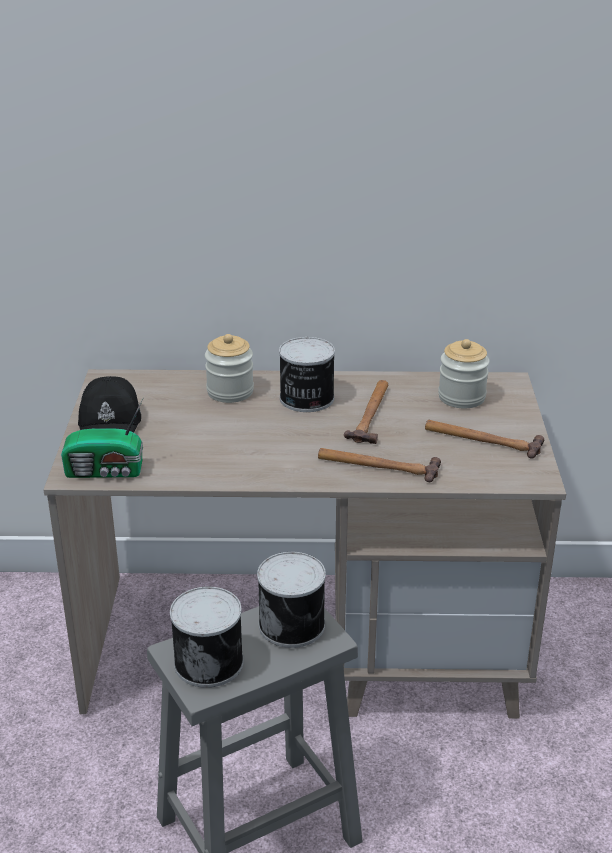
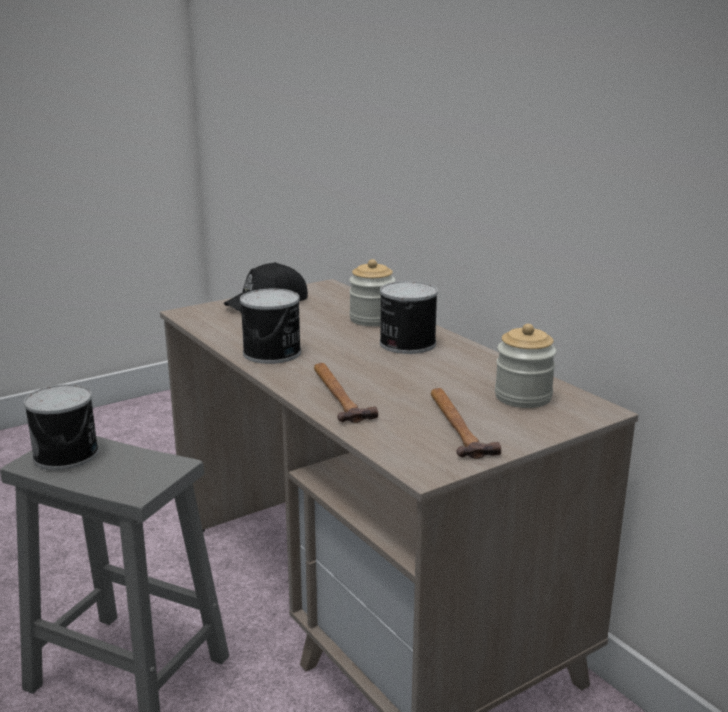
camera: 55 degrees right, 10 degrees down
(106, 471) = (203, 319): radio -> none
(293, 624) = (144, 471): can -> can (273, 353)
(372, 414) = (423, 371): hammer -> none

